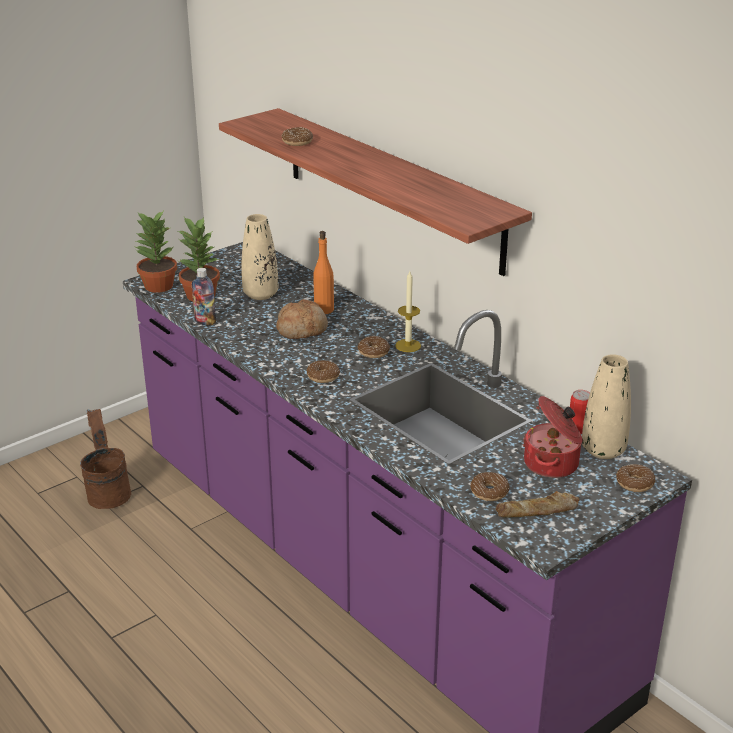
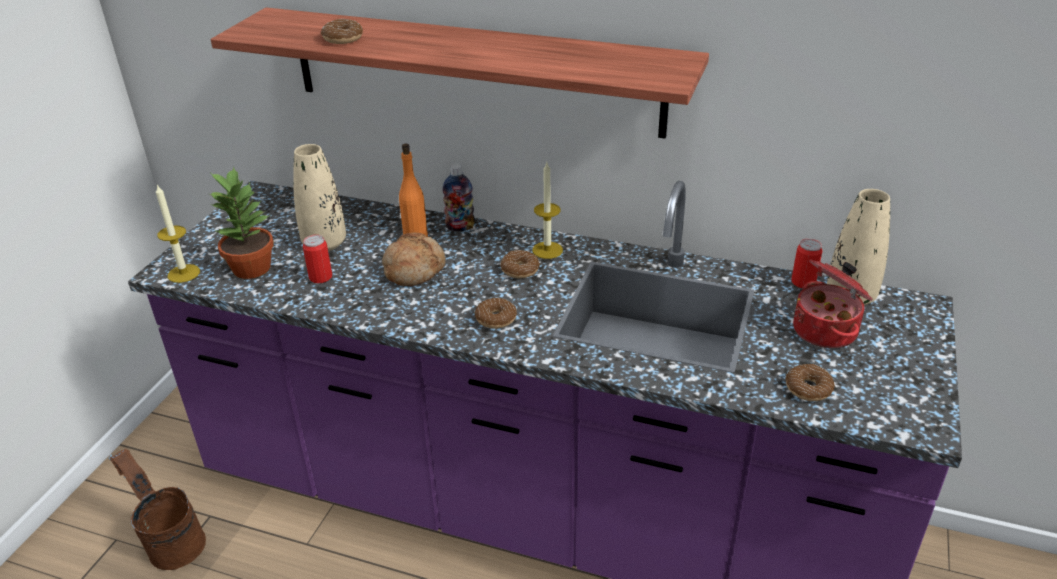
camera: 30 degrees left, 5 degrees up
(158, 286) = (183, 273): potted plant -> candle
(205, 322) = (289, 299): bottle -> bottle (460, 227)
(237, 314) = (320, 277): none -> can
(538, 511) = (875, 391): bread -> none
(635, 483) = (916, 321): donut -> none

